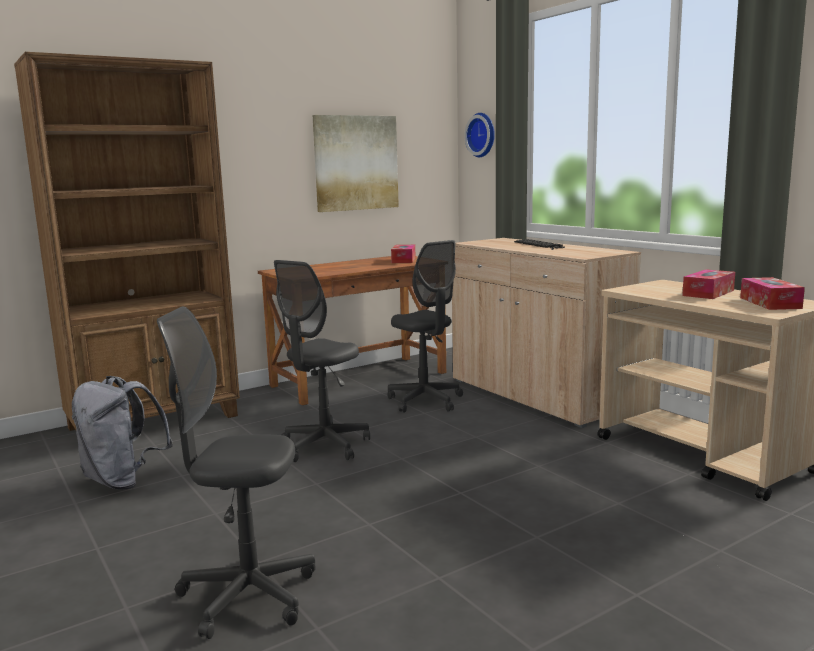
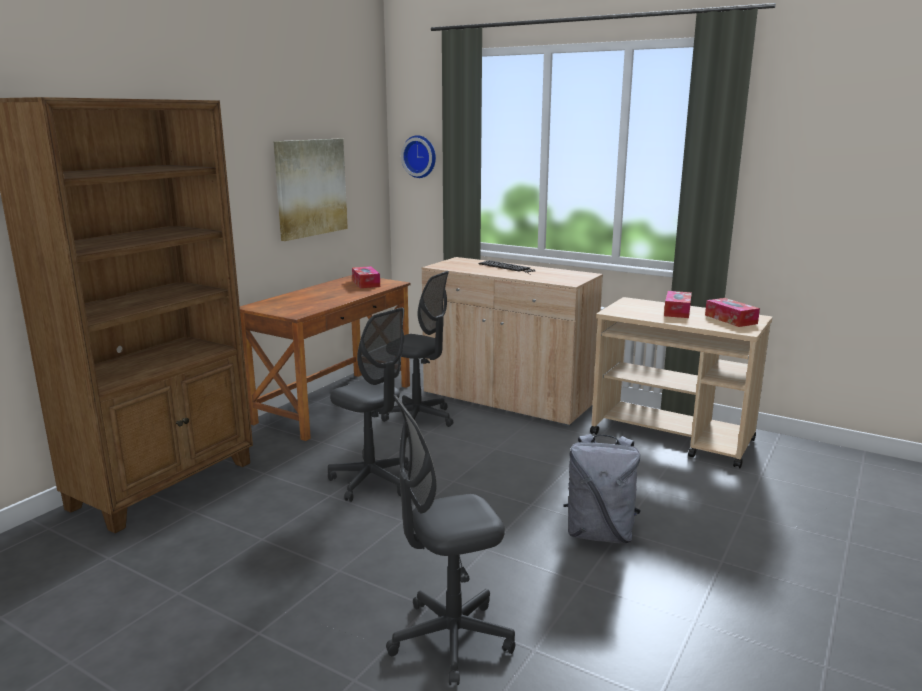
camera: 25 degrees left, 5 degrees up
(123, 480) = (204, 557): grey backpack -> grey backpack (600, 533)
(324, 446) = (372, 481): grey office chair -> grey office chair turned 60 degrees counterclockwise

